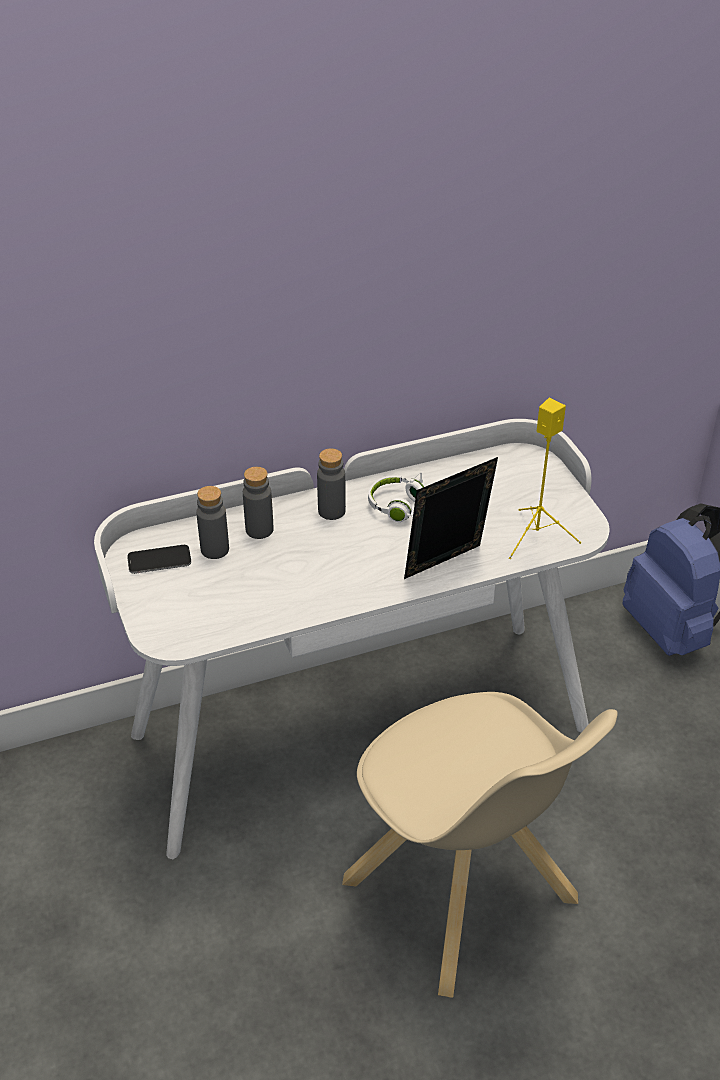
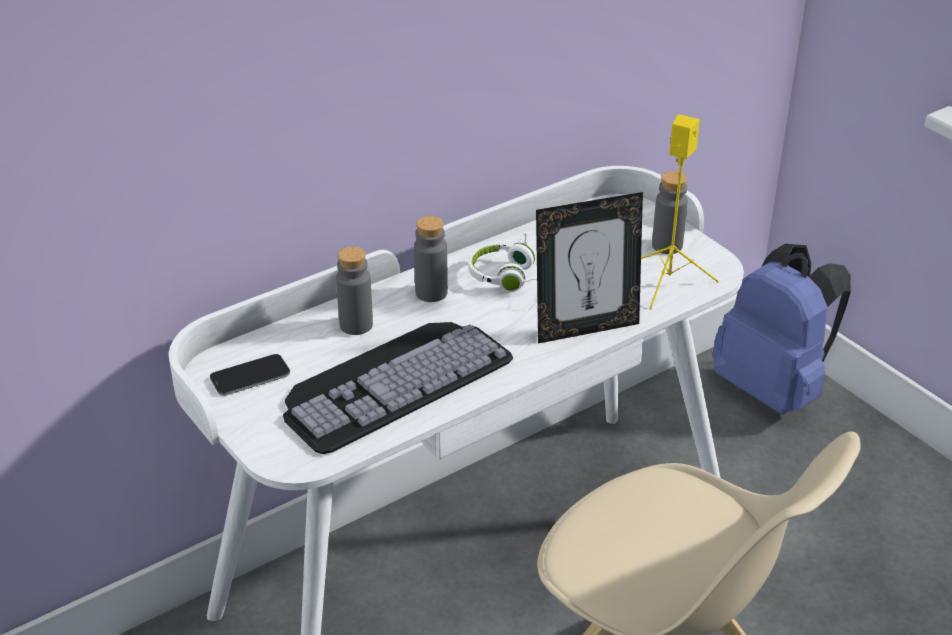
camera: 15 degrees left, 5 degrees down
(215, 549) = (312, 354): grey bottle -> grey bottle (667, 246)
(270, 584) = (393, 379): none -> keyboard
(447, 566) = (585, 328): picture frame -> picture frame turned 150 degrees counterclockwise

